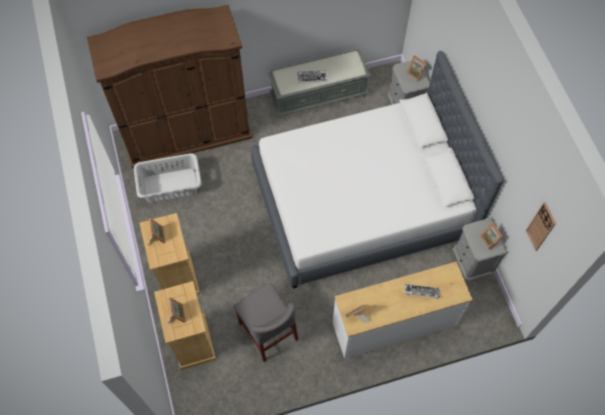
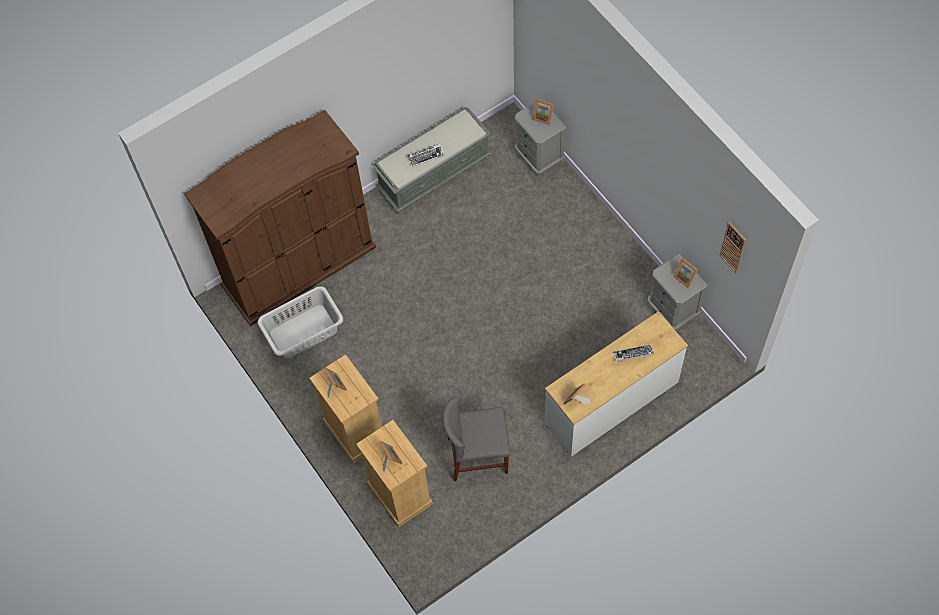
camera: 15 degrees left, 0 degrees up
(268, 331) = (478, 455): grey chair -> grey chair turned 135 degrees clockwise
(362, 201) = (529, 280): white bed -> none

